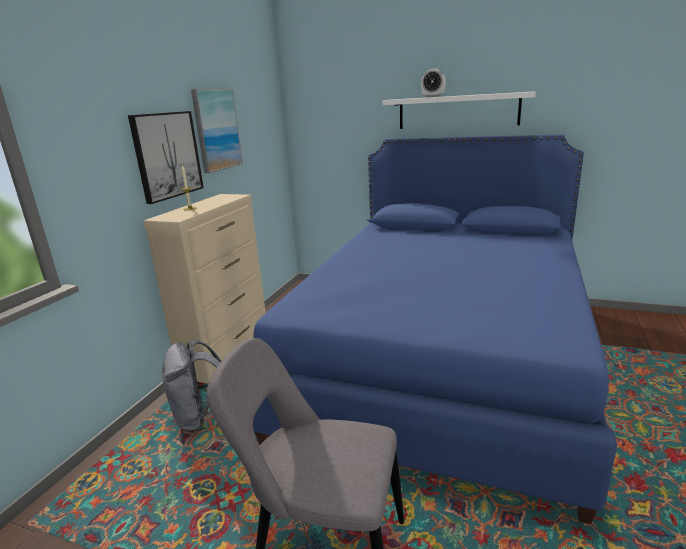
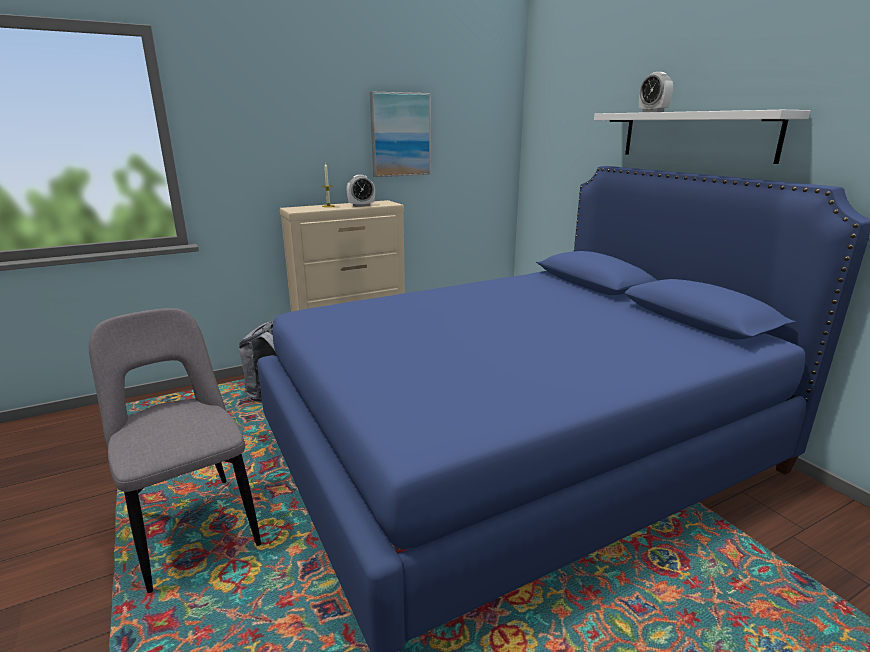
camera: 40 degrees right, 0 degrees up
(167, 155) = (325, 153): picture -> none
(220, 202) = (361, 206): none -> alarm clock

